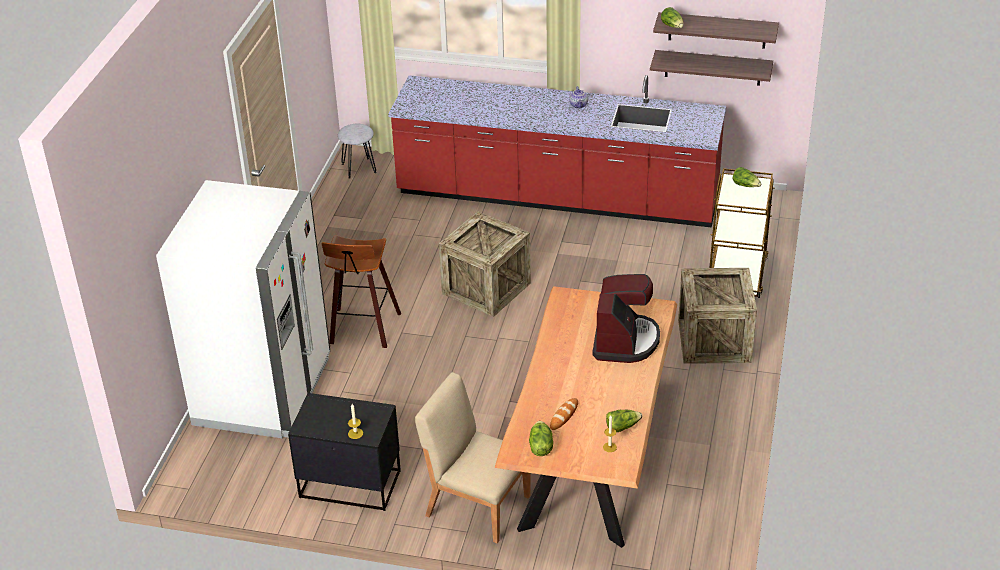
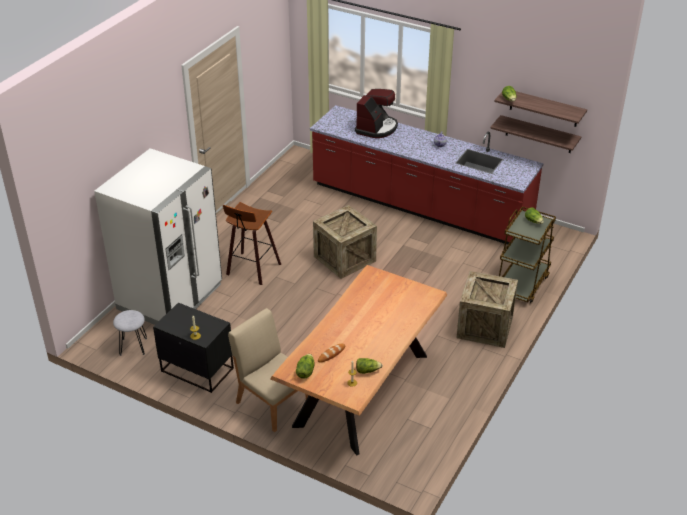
camera: 15 degrees right, 0 degrees up
(358, 168) = (297, 163): grey stool -> grey stool (133, 346)
(624, 341) = (397, 312): coffee machine -> coffee machine (376, 128)

